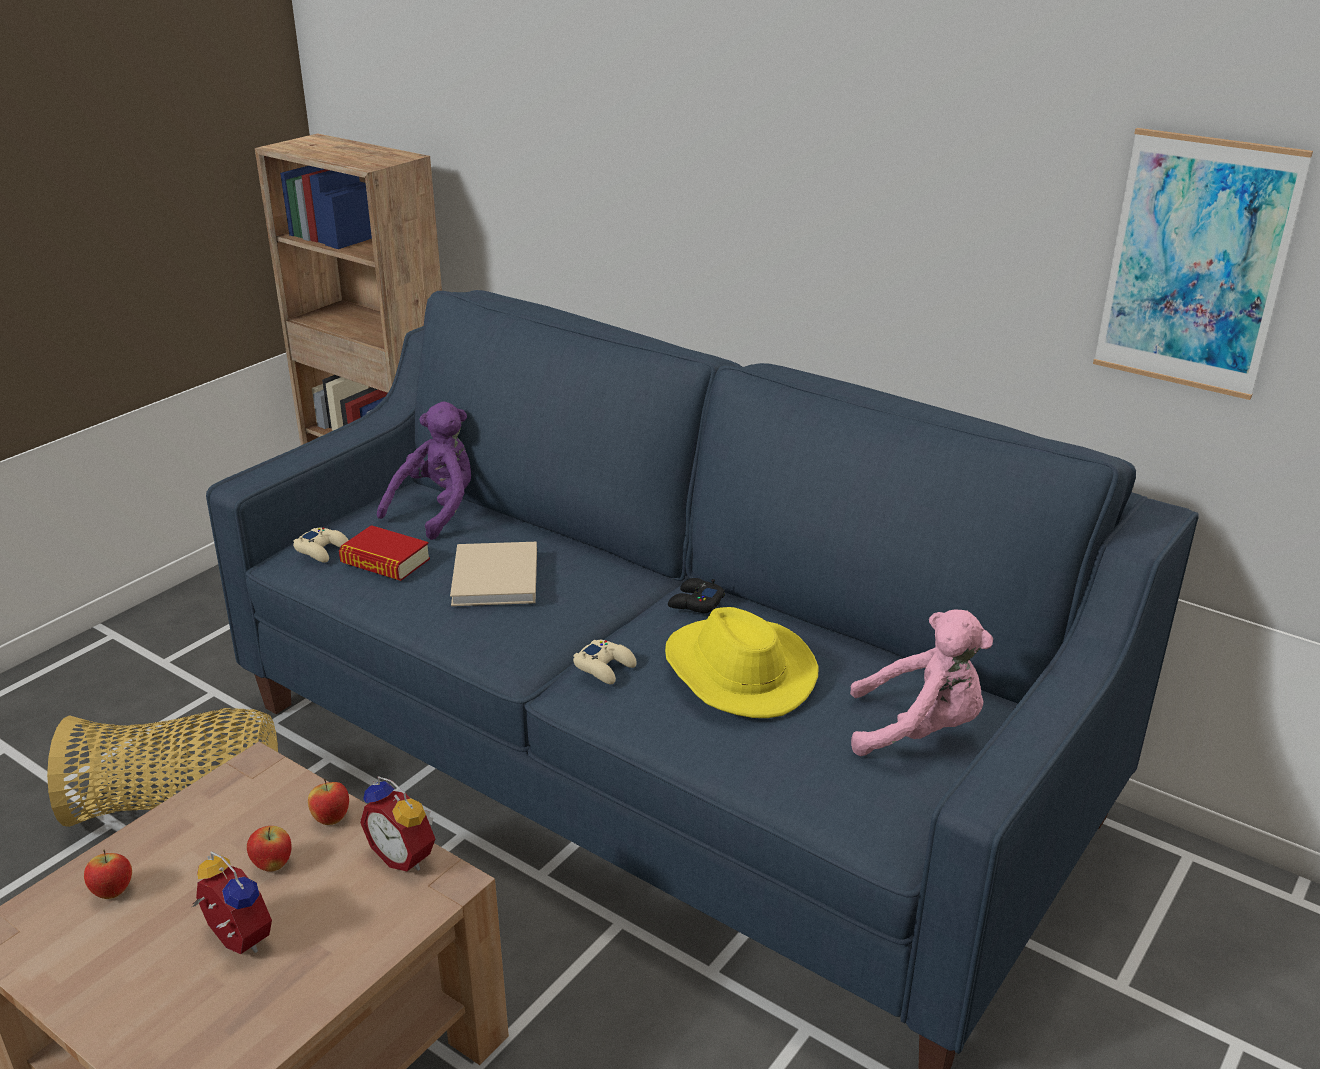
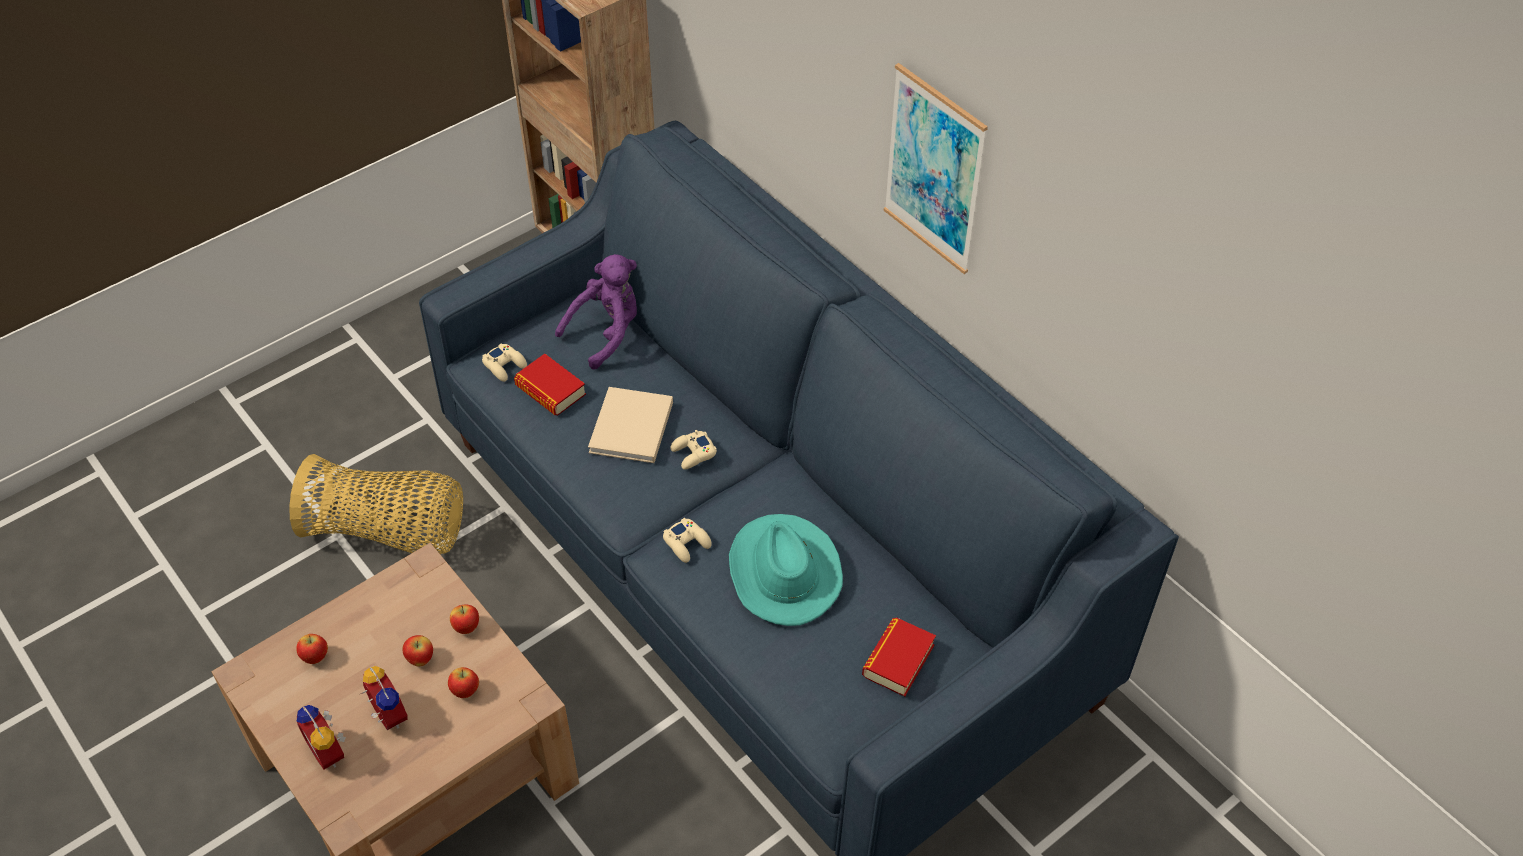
camera: 15 degrees right, 20 degrees up
(347, 889) = (465, 691): none -> apple
(405, 855) = (509, 671): alarm clock -> alarm clock (330, 751)
(578, 590) = (693, 453): none -> beige game controller
(695, 603) = (780, 489): black game controller -> none
(736, 671) = (783, 572): yellow hat -> turquoise hat
(919, 730) = (898, 660): pink plush toy -> book
(1195, 264) = (1194, 363): picture -> picture (934, 170)

